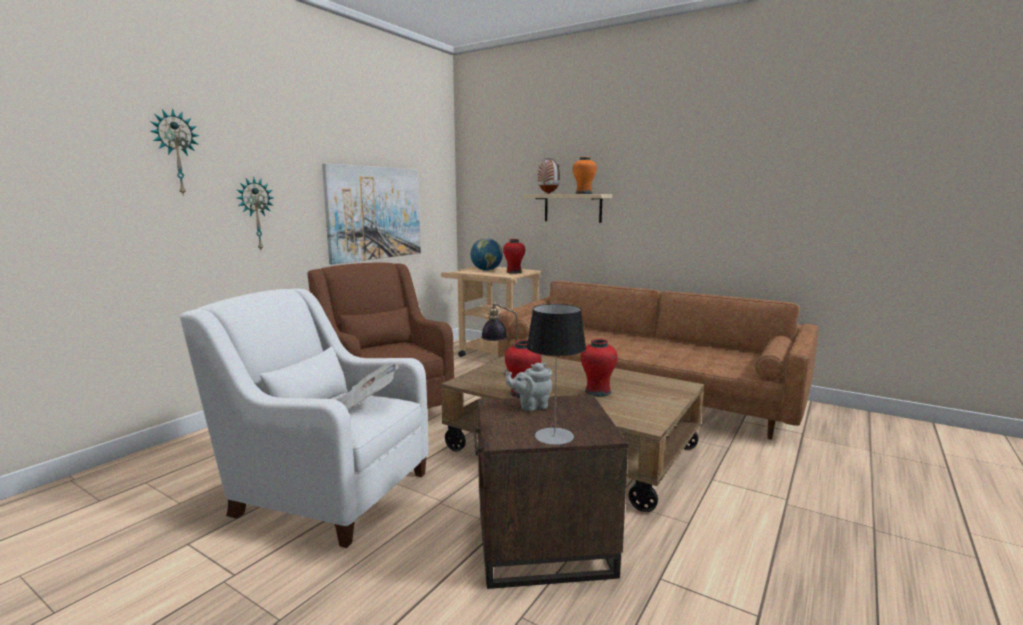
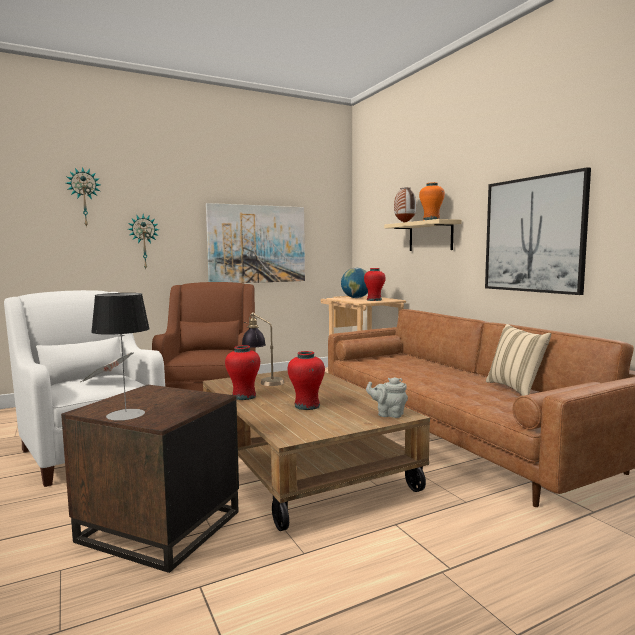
camera: 30 degrees right, 5 degrees down
(531, 406) = (167, 394): grey teapot -> grey teapot (388, 414)
(694, 213) = (533, 234): none -> picture
(703, 347) = (516, 389): none -> beige pillow

